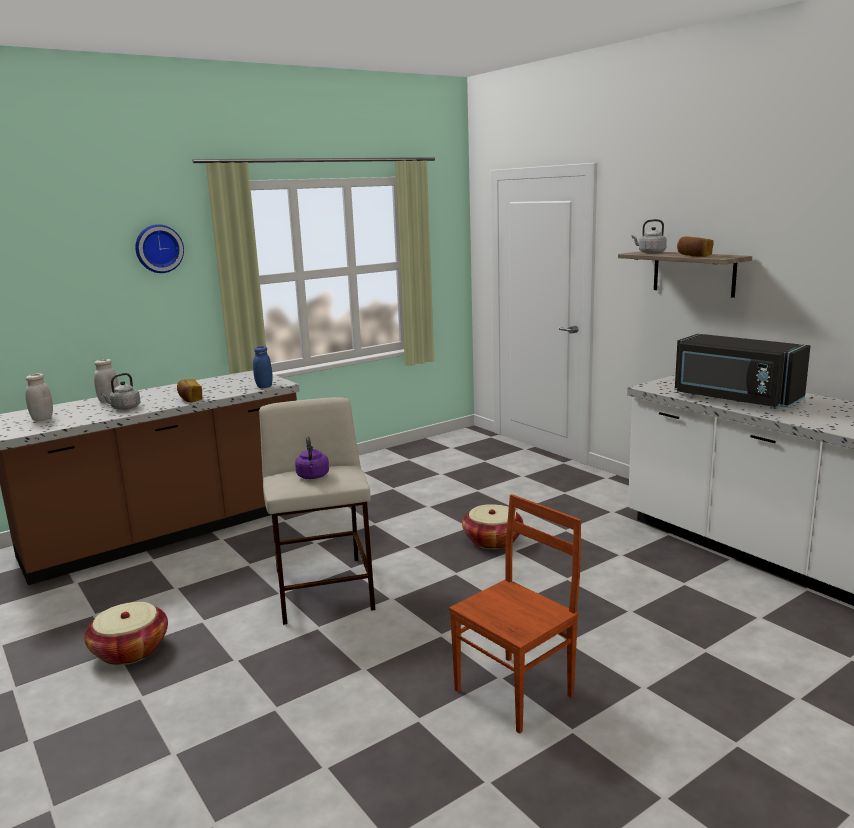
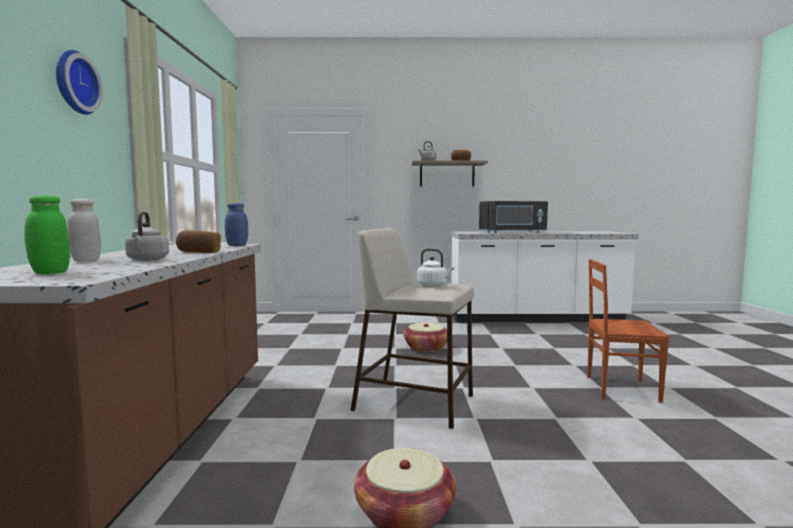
camera: 55 degrees left, 10 degrees down
(42, 419) = (50, 272): white jar -> green jar
(313, 477) = (433, 285): purple kettle -> white kettle
(516, 692) = (620, 388): brown chair -> brown chair turned 75 degrees counterclockwise

